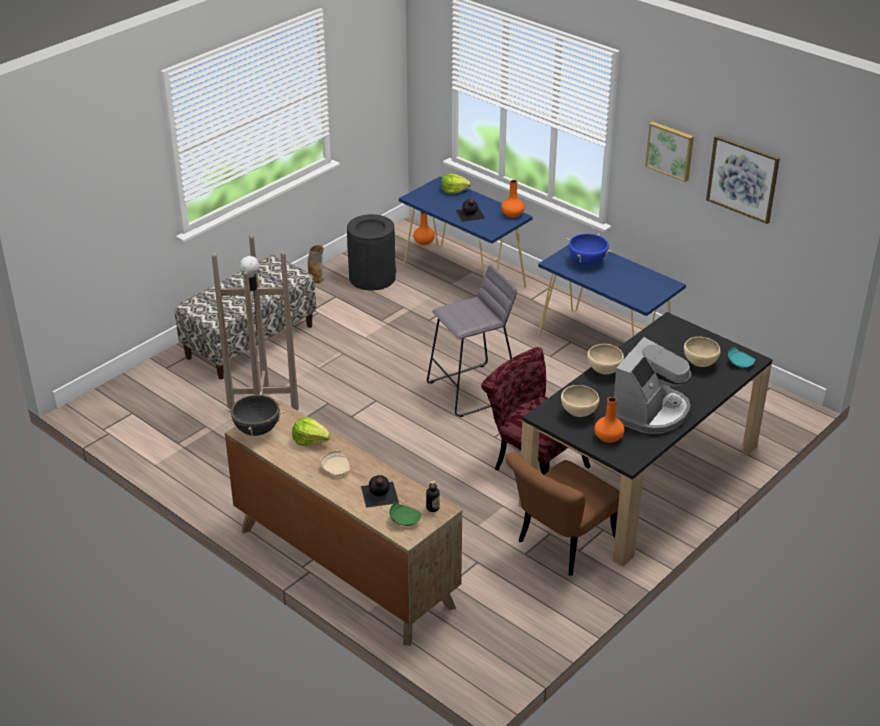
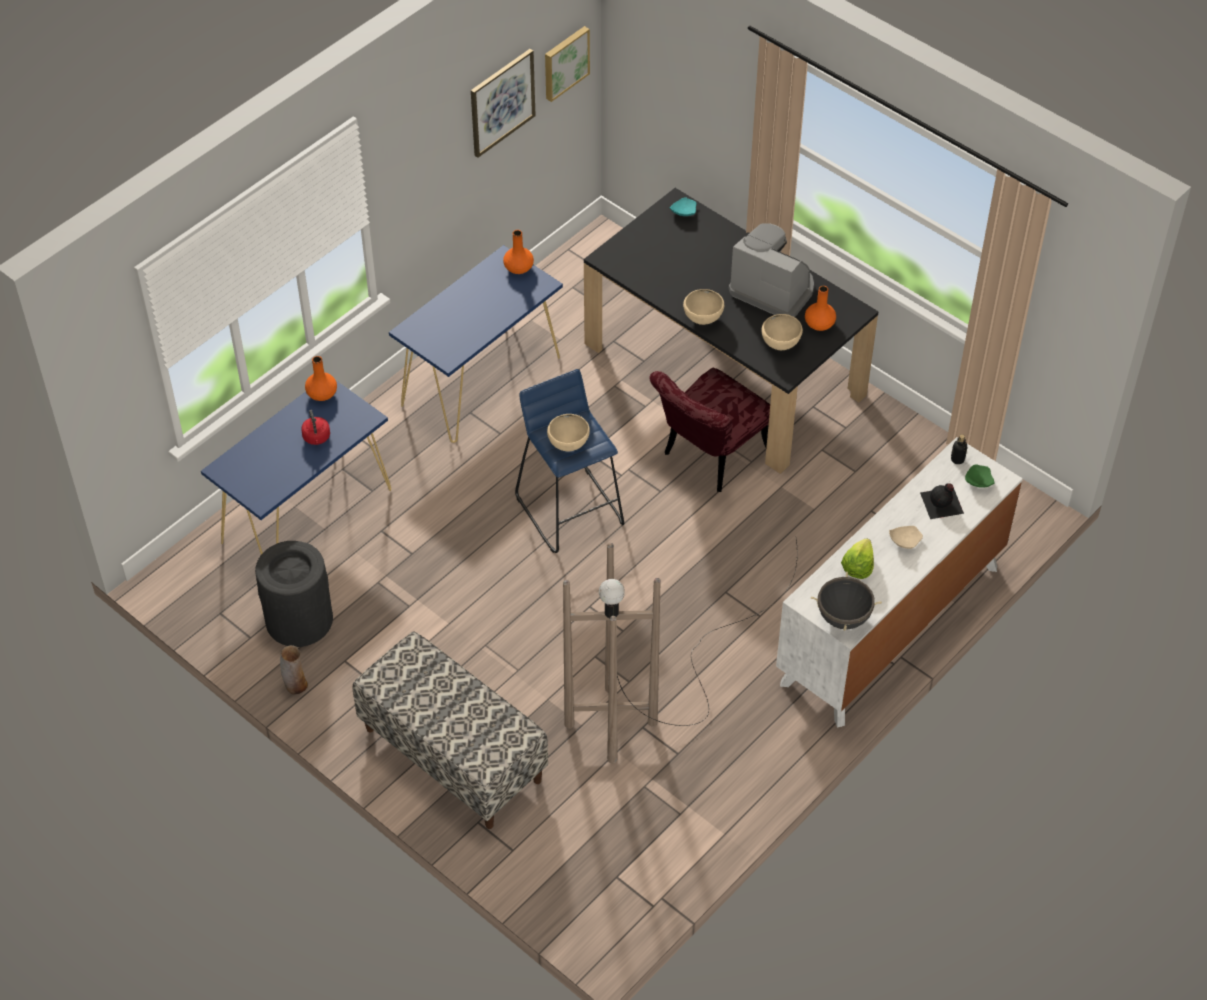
camera: 90 degrees left, 15 degrees up
(344, 567) = (890, 625): brown dresser -> white dresser
(424, 242) = (208, 560): orange vase -> orange vase (519, 268)
(454, 190) = (247, 454): lettuce -> none
(470, 214) = (317, 438): black bottle -> red kettle
(473, 390) = (570, 509): grey stool -> blue stool
(560, 546) = (841, 442): brown chair -> none
(587, 262) = (449, 327): blue cooking pot -> none
(670, 150) = (430, 152): picture -> picture (565, 62)
(699, 364) = (686, 243): beige bowl -> beige bowl (568, 445)

